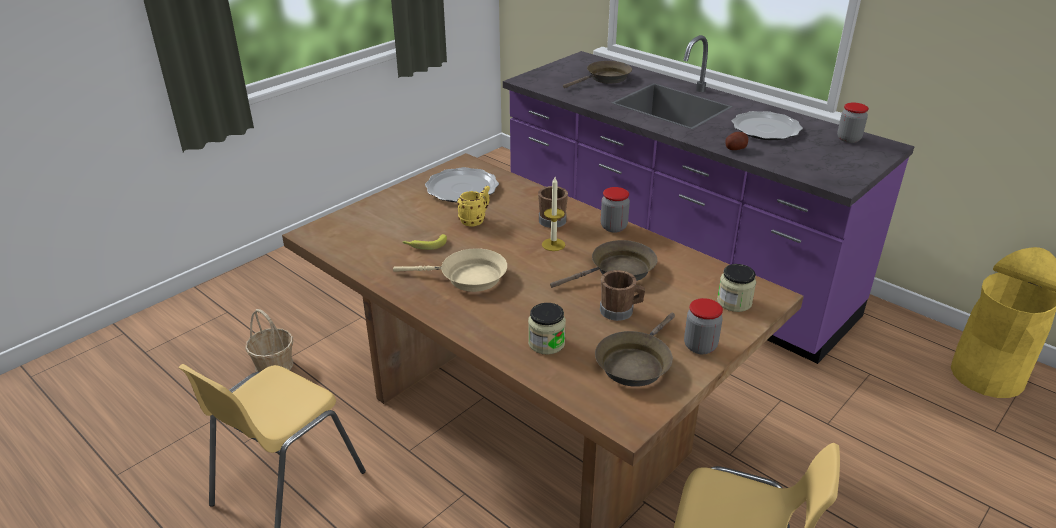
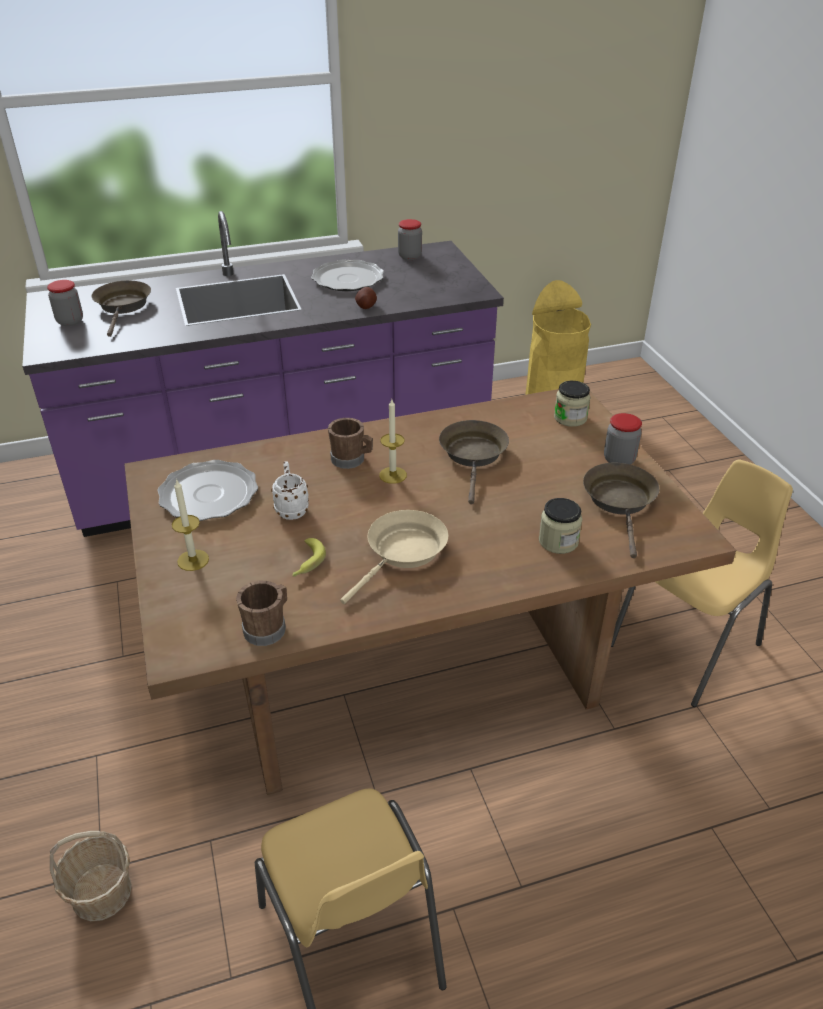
camera: 60 degrees left, 5 degrees up
(395, 207) = (193, 560): none -> candle
(475, 220) = (291, 508): yellow mug -> white mug
(613, 227) = (396, 428): jar -> jar (70, 321)
(620, 311) = (539, 480): brown mug -> brown mug (268, 627)
(635, 363) = (620, 502): brown frying pan -> brown frying pan turned 150 degrees counterclockwise

